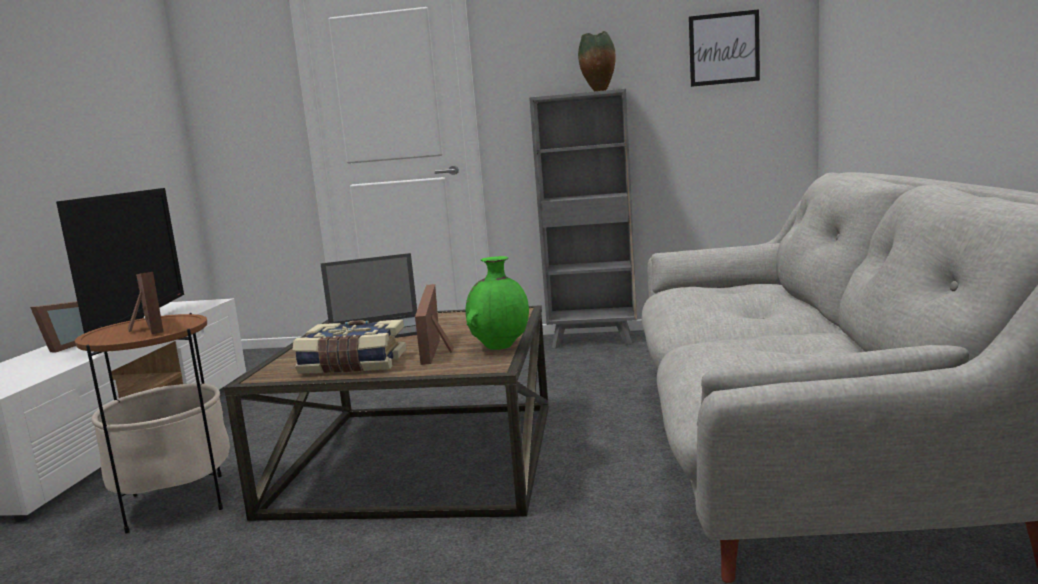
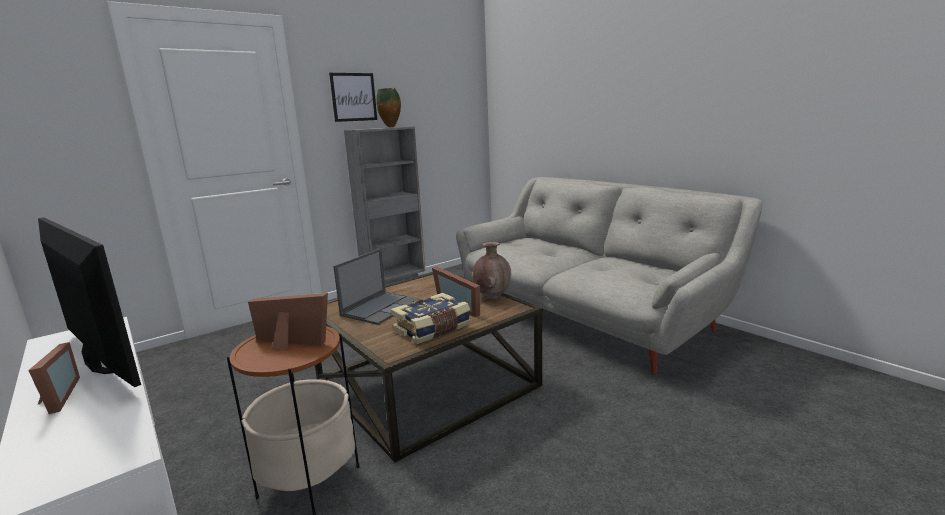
camera: 45 degrees left, 5 degrees up
(500, 347) = (492, 296): green vase -> brown vase
(724, 48) = (447, 103): picture -> picture (353, 97)

